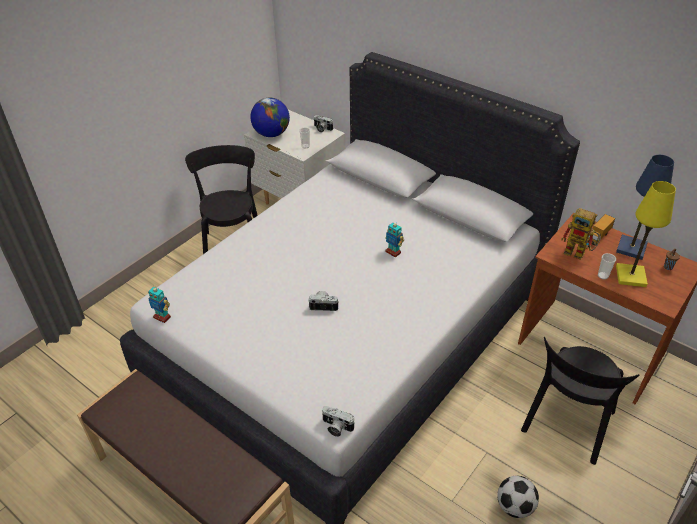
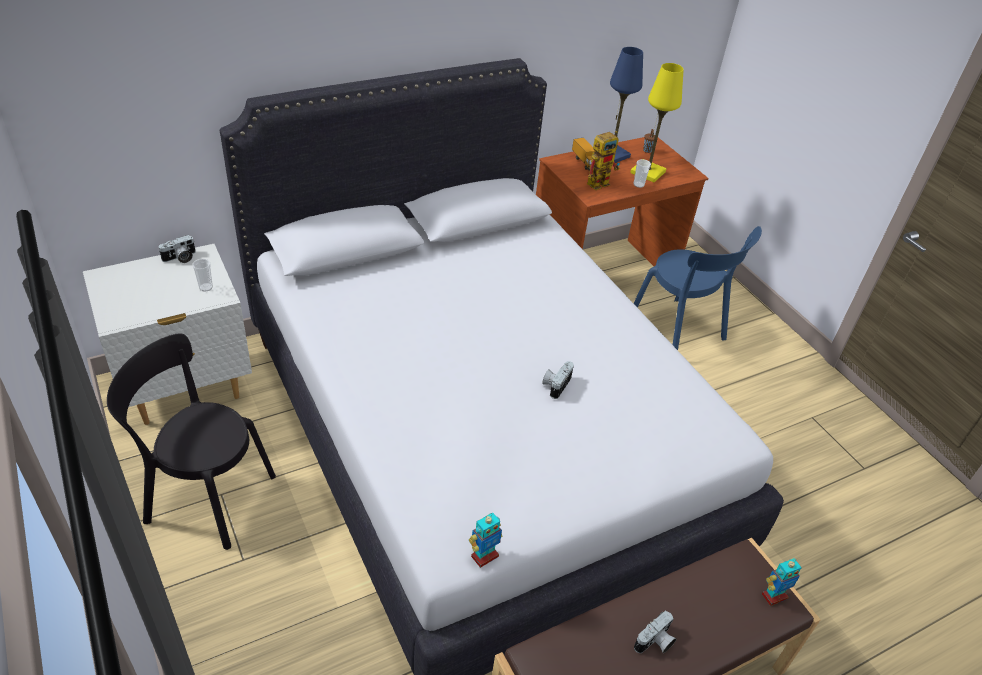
camera: 70 degrees left, 0 degrees up
(271, 134) = (135, 308): globe -> none
(336, 427) = (747, 441): camera -> camera (655, 642)
(393, 252) = (499, 297): toy robot -> toy robot (773, 596)
(514, 506) = (751, 409): football -> none
(566, 425) = (678, 334): black chair -> blue chair

